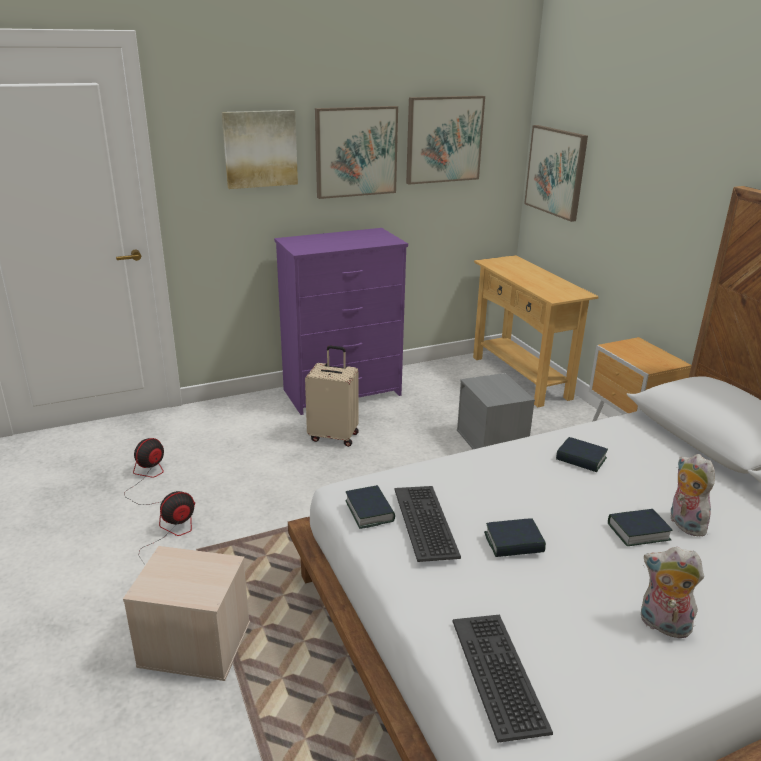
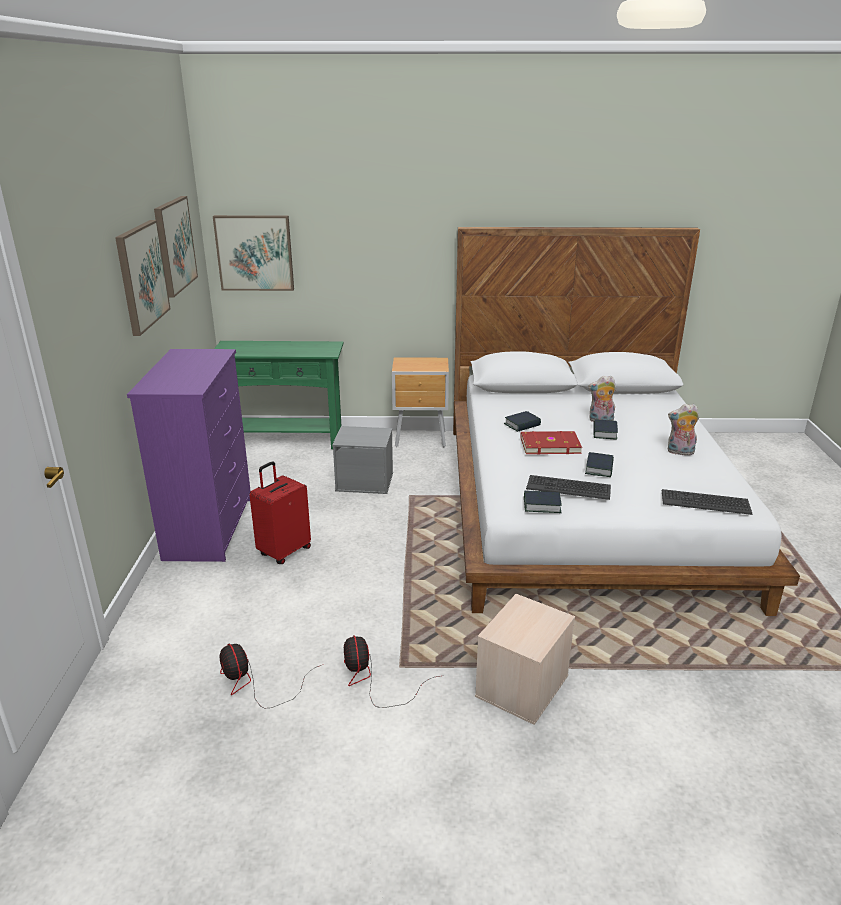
camera: 65 degrees left, 0 degrees up
(260, 149) = (96, 296): picture -> none
(334, 436) = (284, 551): beige suitcase -> red suitcase
(520, 377) = (285, 440): beige console table -> green console table
(538, 488) = (549, 445): none -> red book
(662, 625) = (680, 452): plush toy -> plush toy turned 45 degrees clockwise

